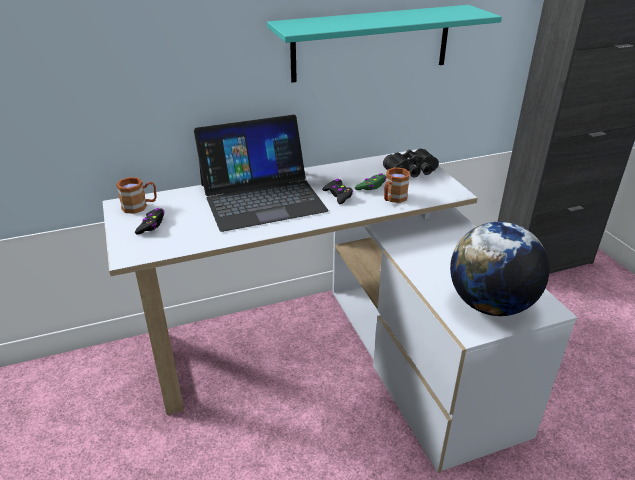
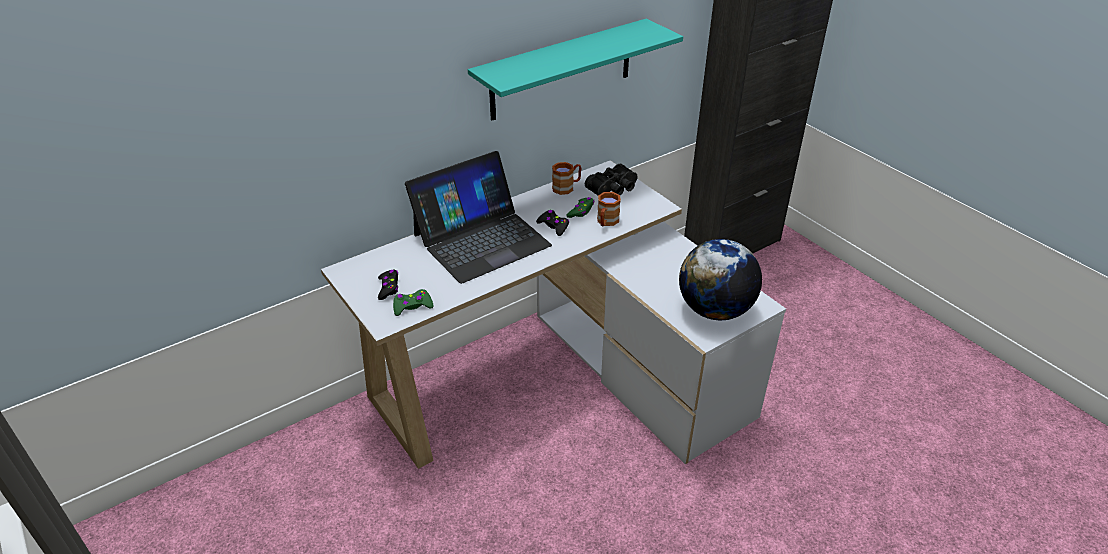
camera: 15 degrees left, 5 degrees up
(140, 206) = (364, 269): brown mug -> brown mug (567, 187)
(163, 244) = (412, 306): none -> green game controller

